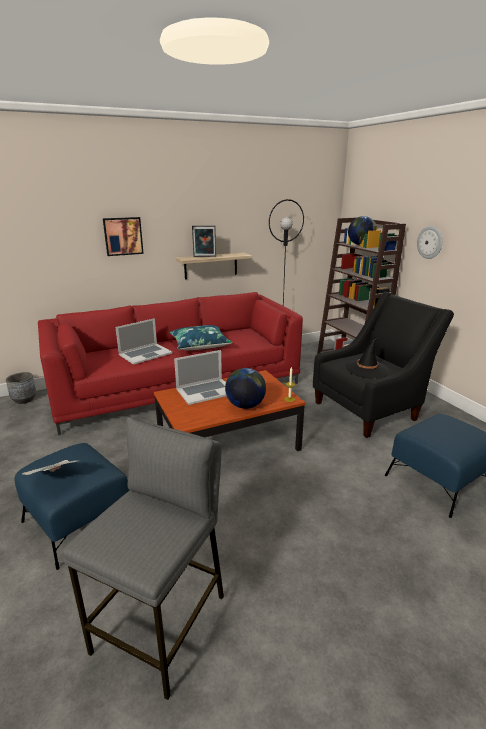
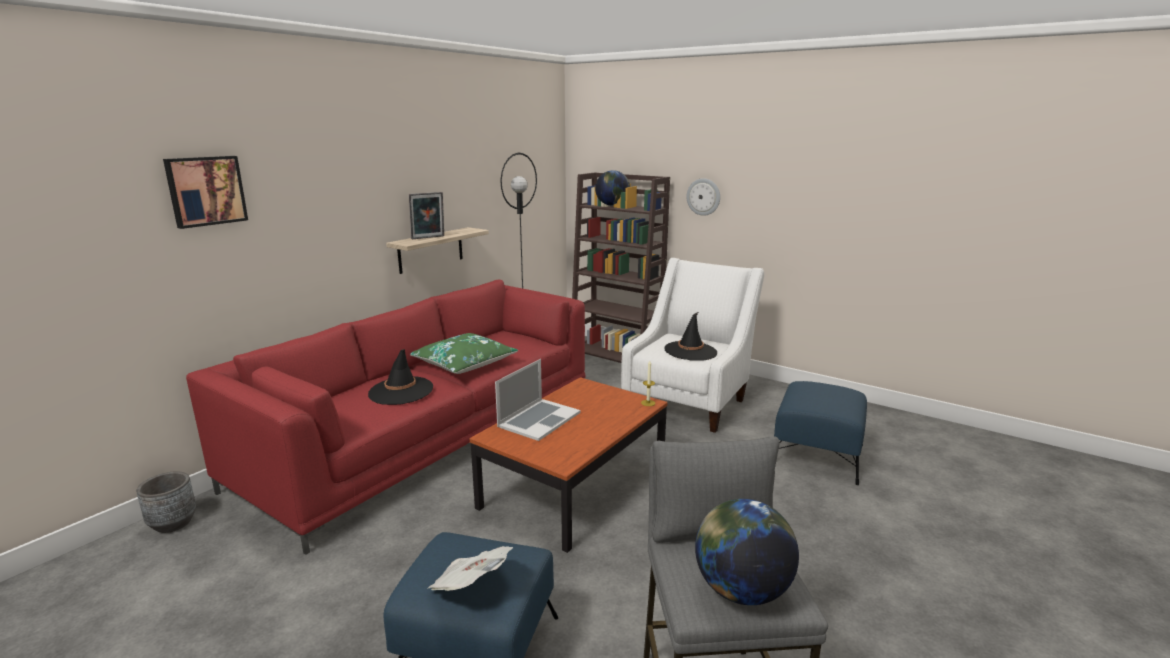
camera: 30 degrees left, 5 degrees down
(123, 236) = (313, 216): picture -> picture (205, 191)
(145, 354) = (401, 391): laptop -> black hat
(200, 345) = (464, 363): blue pillow -> green pillow
(245, 405) = (608, 423): globe -> globe (741, 590)
(370, 409) = (689, 401): black armchair -> white armchair

